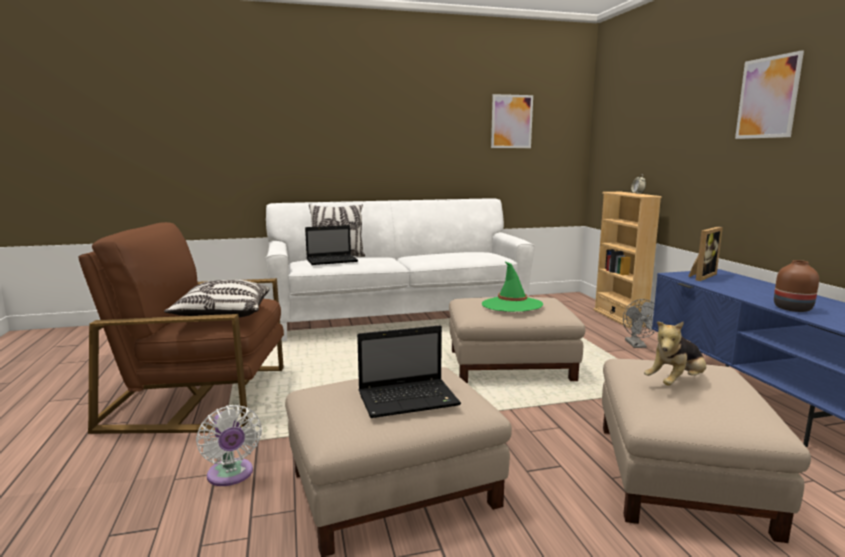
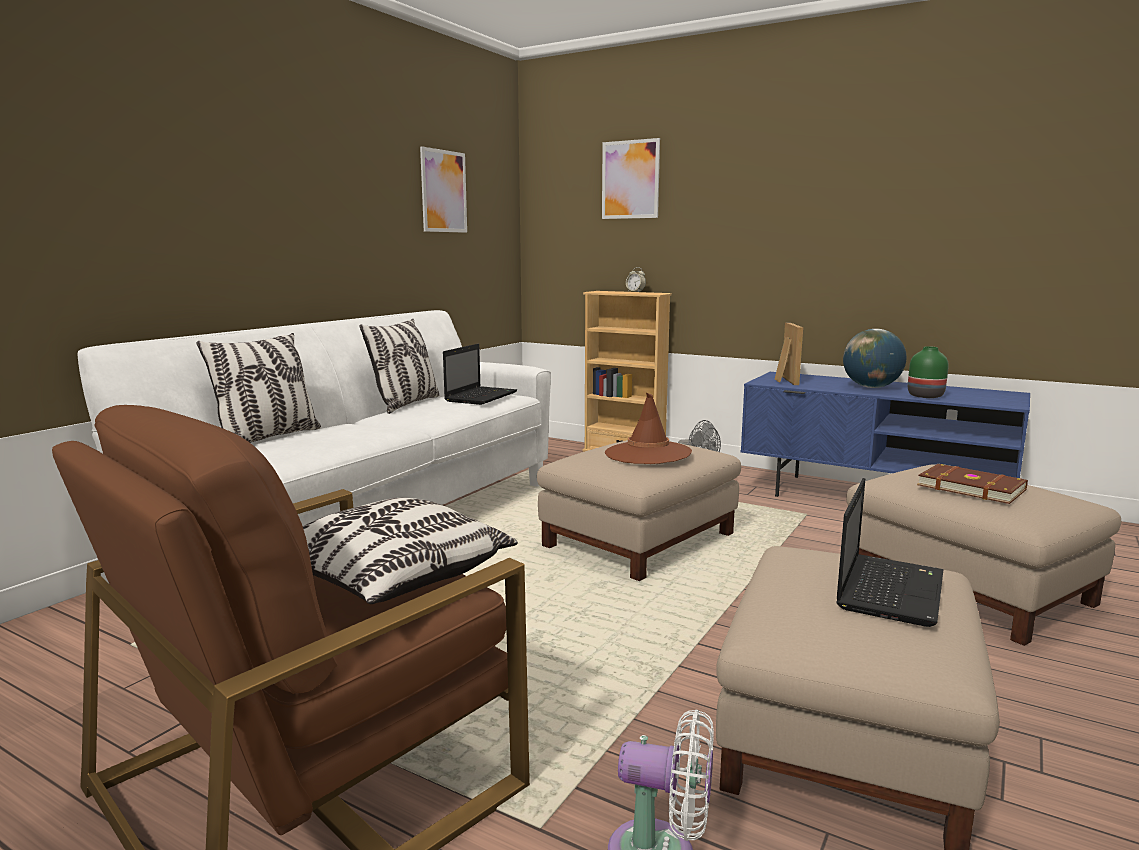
camera: 45 degrees left, 0 degrees up
(333, 261) = (302, 444): laptop -> laptop (481, 396)
(436, 252) = (405, 404): none -> pillow
(511, 305) = (647, 453): green hat -> brown hat
(676, 383) = (971, 487): plush toy -> brown book
(766, 293) = (872, 387): none -> globe
(767, 97) = (812, 179): picture -> picture (630, 179)
(793, 308) = (926, 396): brown vase -> green vase

